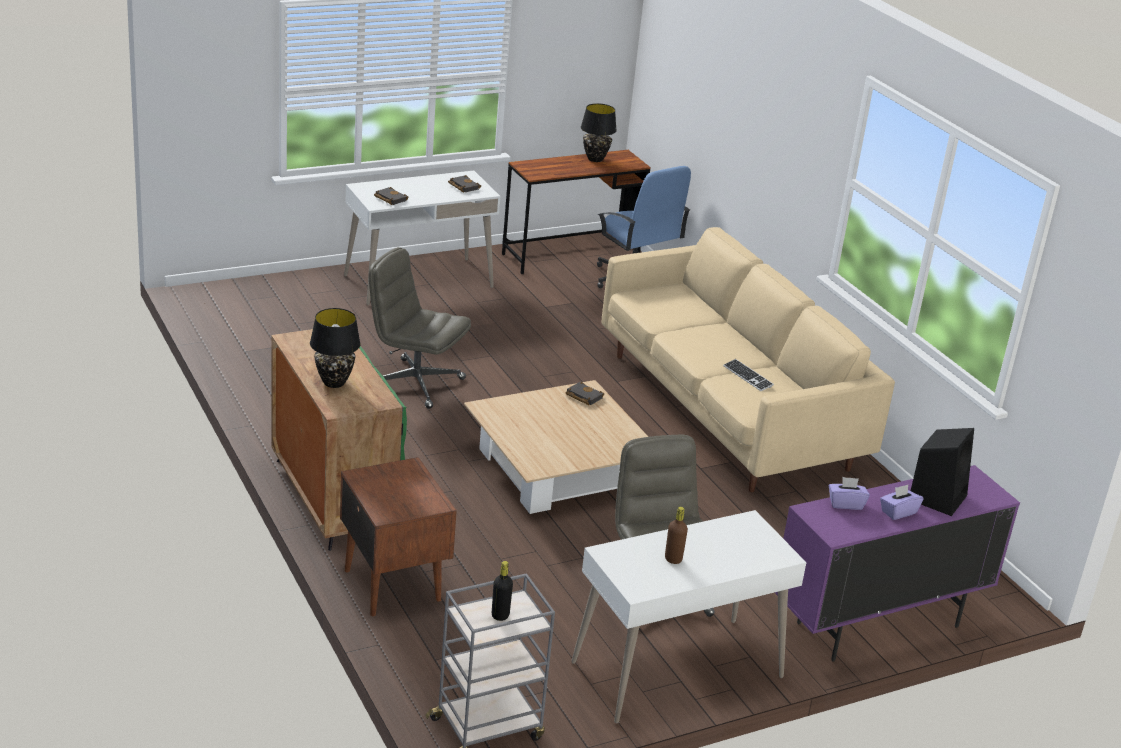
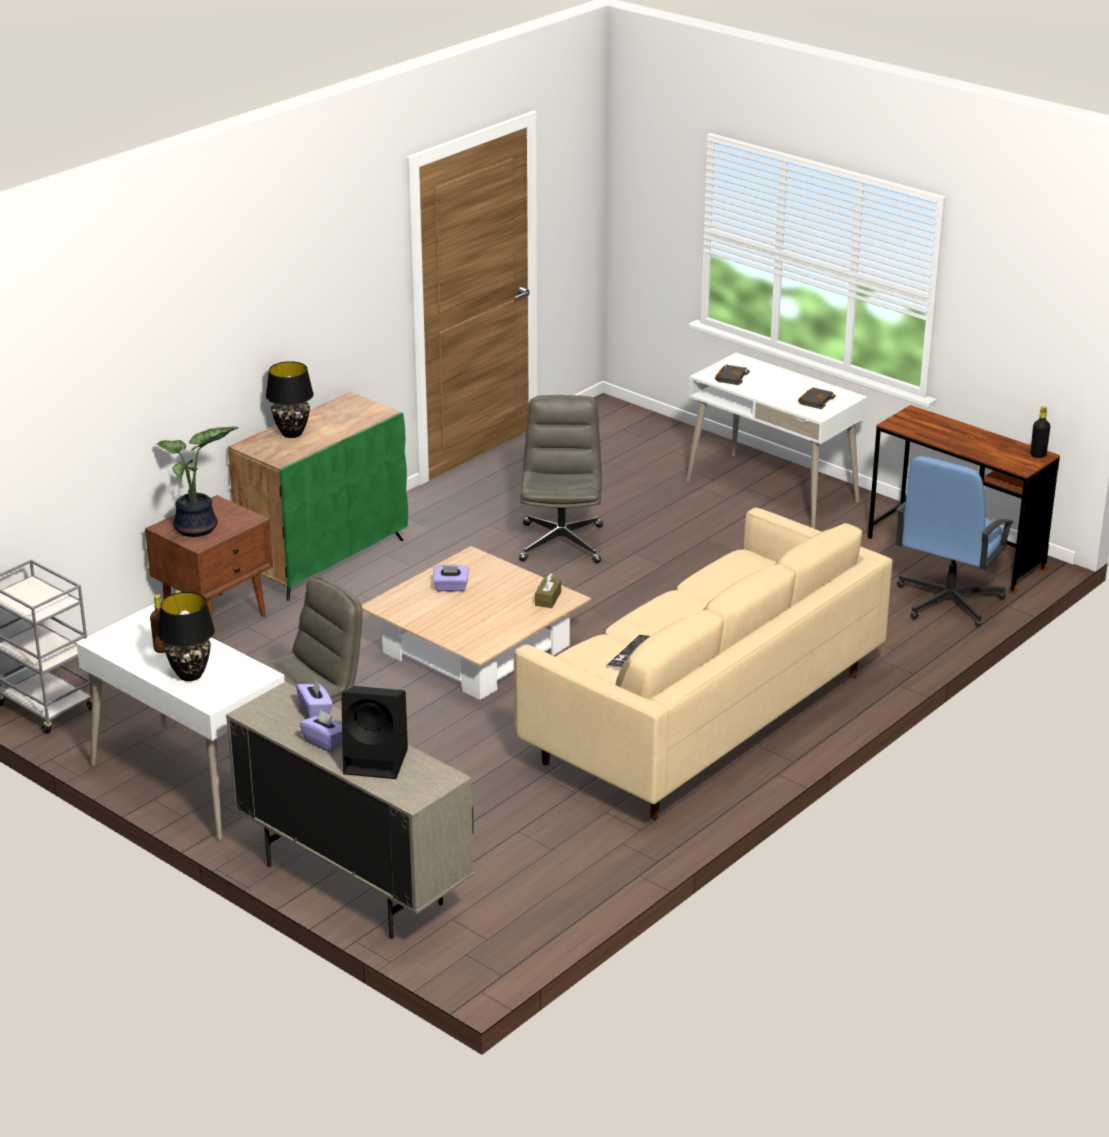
camera: 70 degrees right, 0 degrees up
(406, 498) = (198, 529): none -> potted plant
(500, 615) = (36, 598): black bottle -> black bottle (1038, 455)
(530, 431) = (451, 588): none -> purple tissue box
(583, 396) = (548, 598): black book -> brown tissue box
(595, 159) = (996, 443): black table lamp -> black table lamp (190, 675)
(877, 625) = (353, 884): purple cabinet -> beige cabinet

